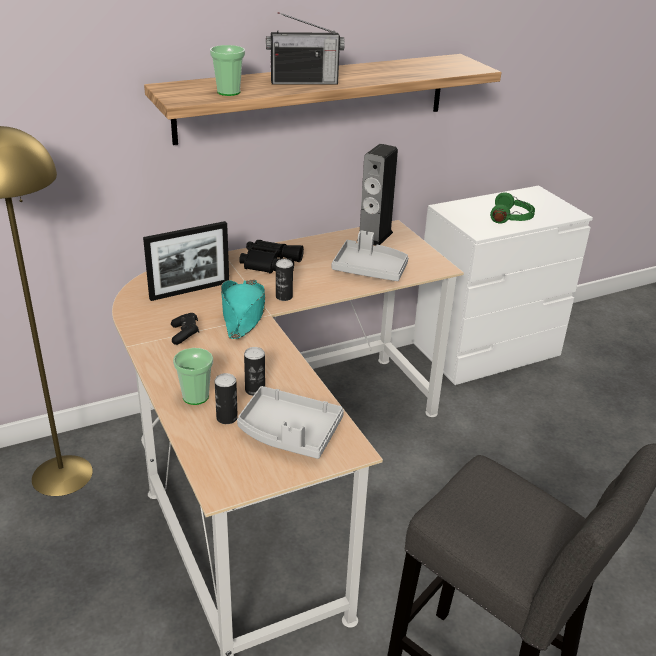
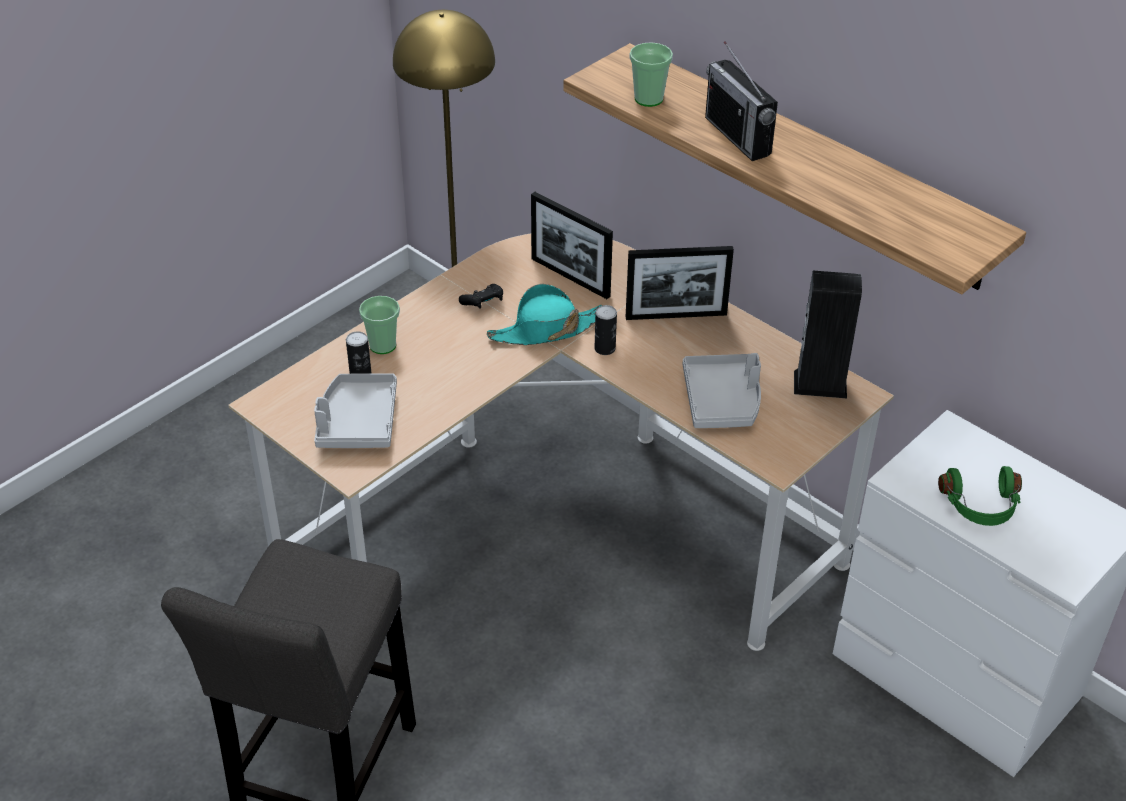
camera: 70 degrees right, 10 degrees up
(255, 390) = (414, 380): can -> none
(270, 263) = (676, 315): black binoculars -> picture frame

